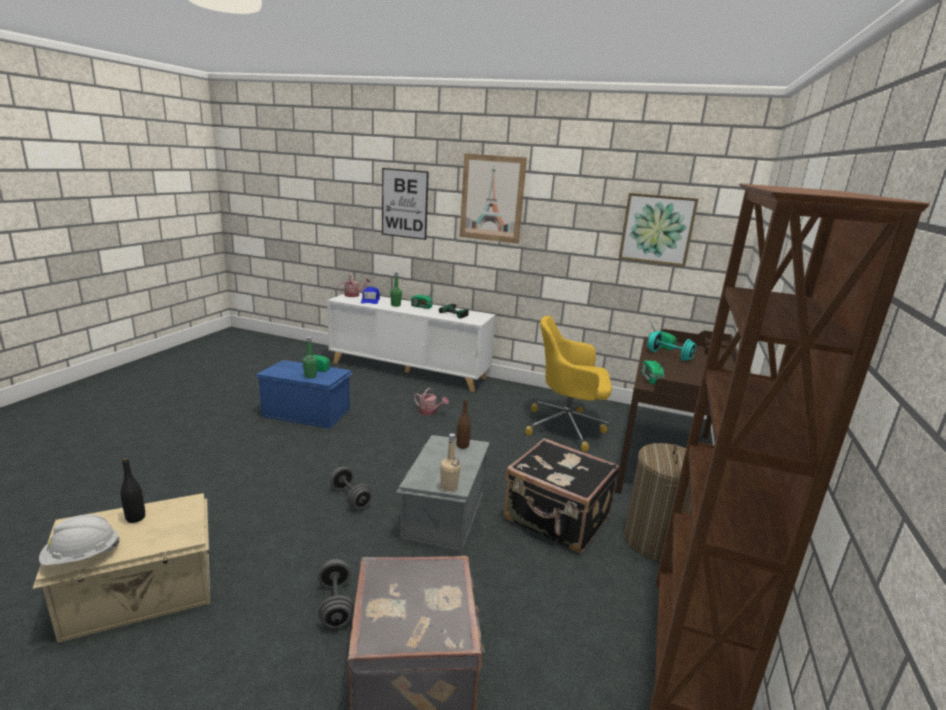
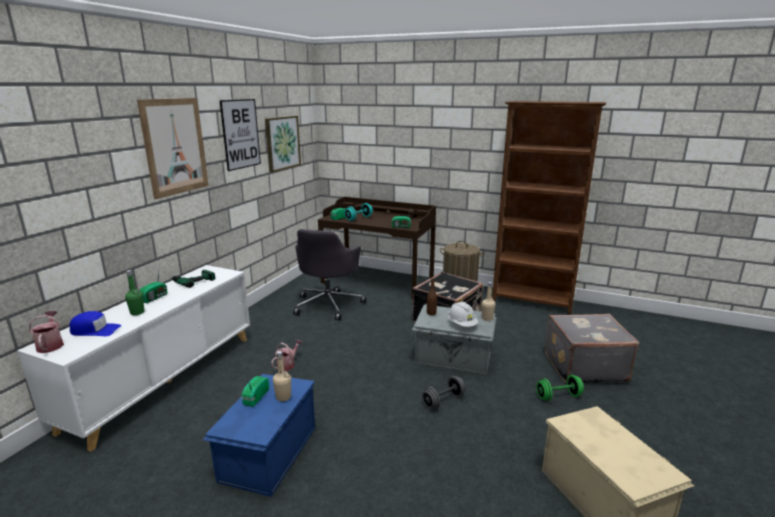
camera: 85 degrees left, 0 degrees up
(81, 556) = (655, 462): white hard hat -> white hard hat (462, 324)
(135, 518) = (598, 447): black bottle -> none
(310, 376) = (283, 397): green bottle -> beige bottle
(335, 605) = (558, 396): grey dumbbell -> green dumbbell
(404, 204) = (74, 181): picture -> picture (241, 134)
(567, 427) = (329, 304): yellow office chair -> grey office chair

